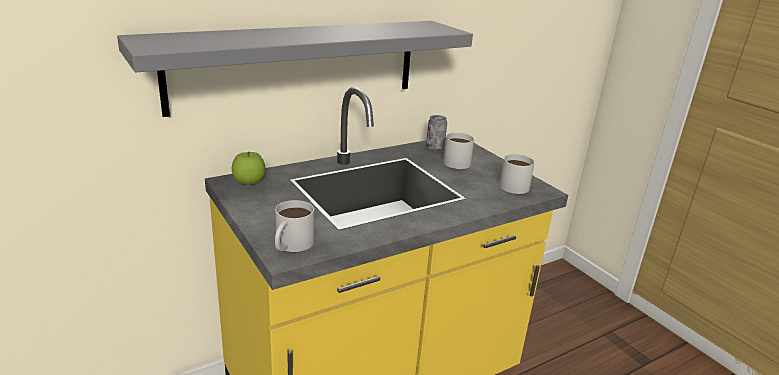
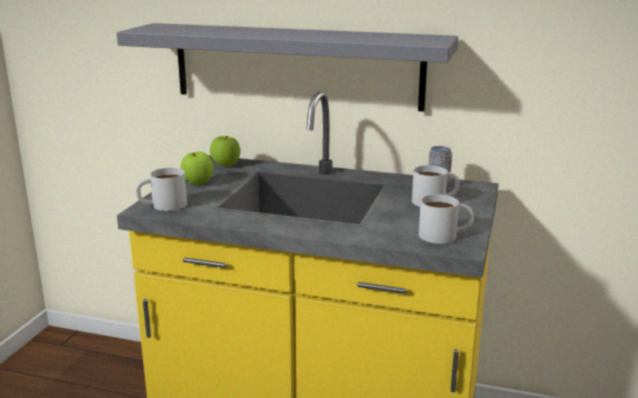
camera: 50 degrees right, 5 degrees down
(268, 210) = (198, 183): none -> apple

